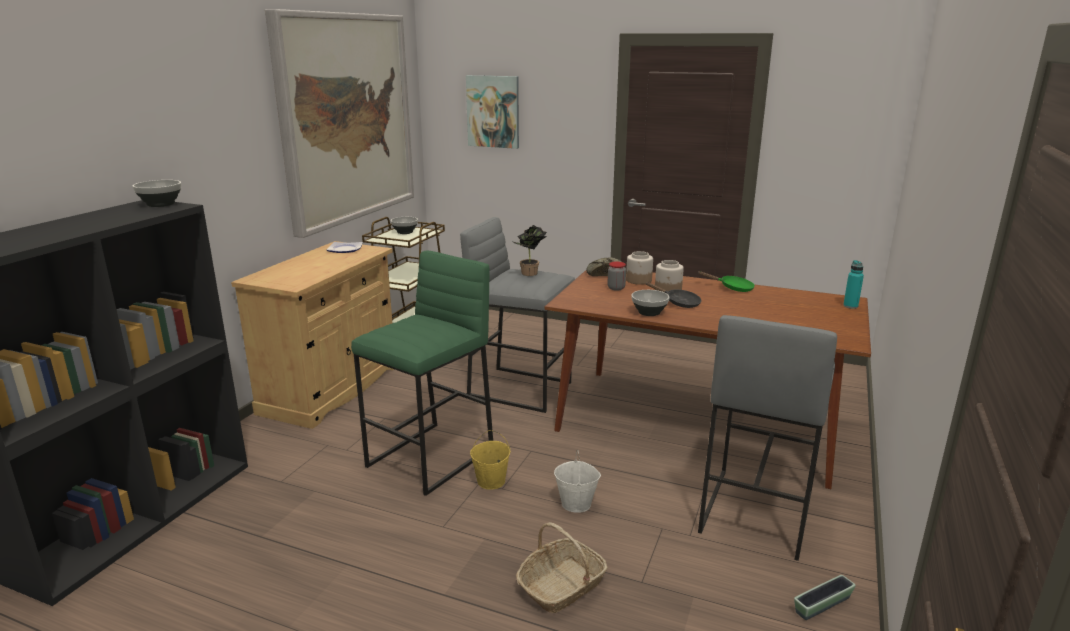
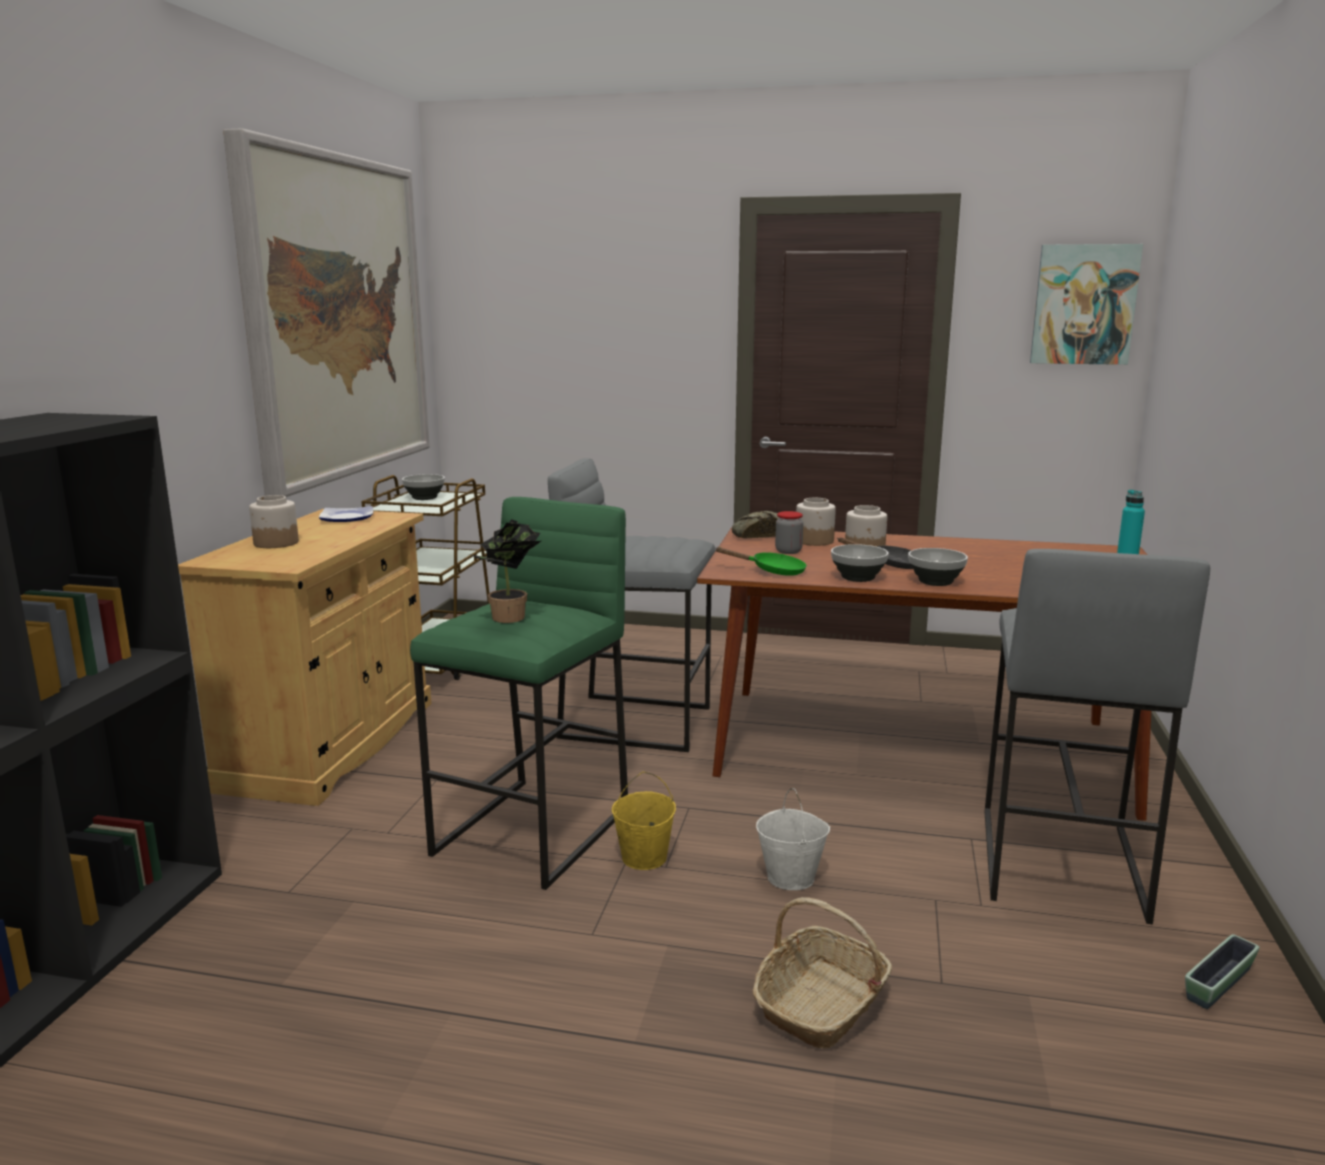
camera: 10 degrees left, 5 degrees down
(161, 204) = (81, 416): bowl -> bowl (936, 581)
(294, 268) = (275, 543): none -> jar
(493, 111) = (549, 316): picture -> picture (1084, 305)
(530, 274) = (651, 539): potted plant -> potted plant (510, 619)
(732, 288) = (953, 544): green frying pan -> green frying pan (772, 571)

